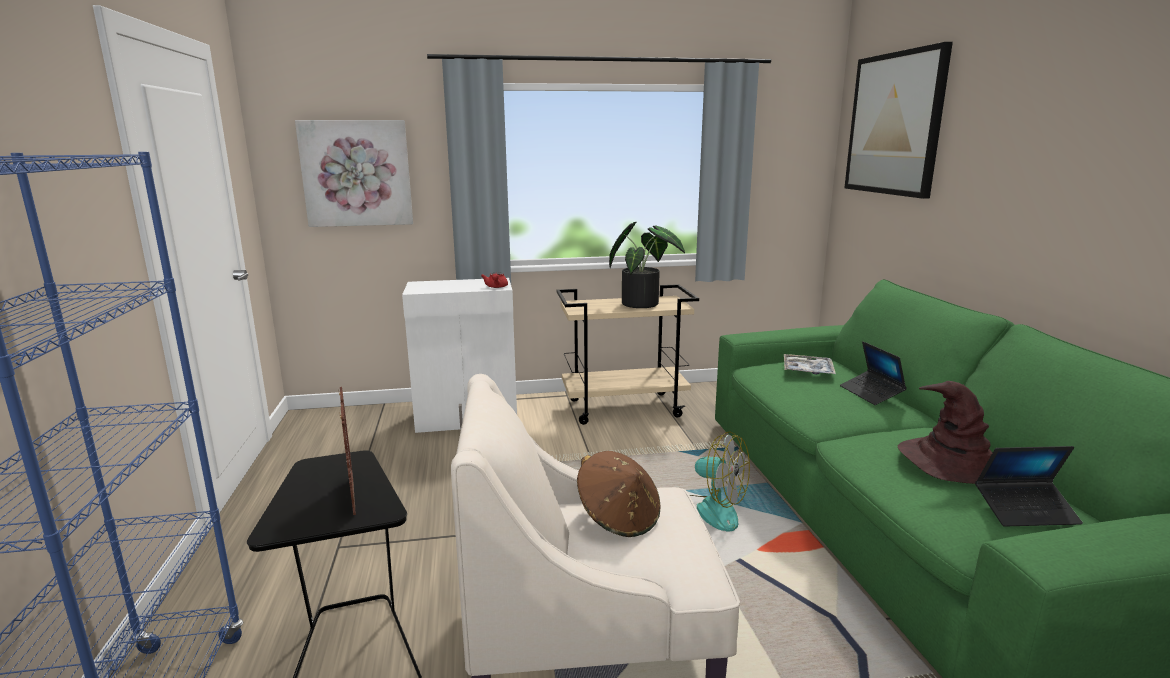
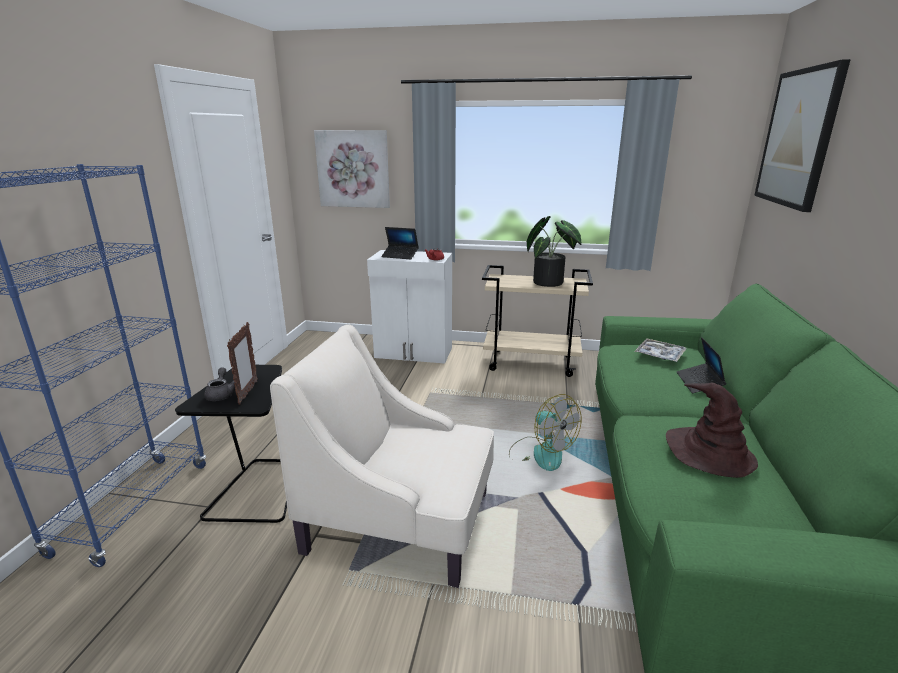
camera: 20 degrees right, 5 degrees up
(310, 506) = (221, 394): none -> grey teapot
(618, 518) = (422, 441): brown hat -> none
(1025, 511) = (742, 506): laptop -> laptop (400, 256)

